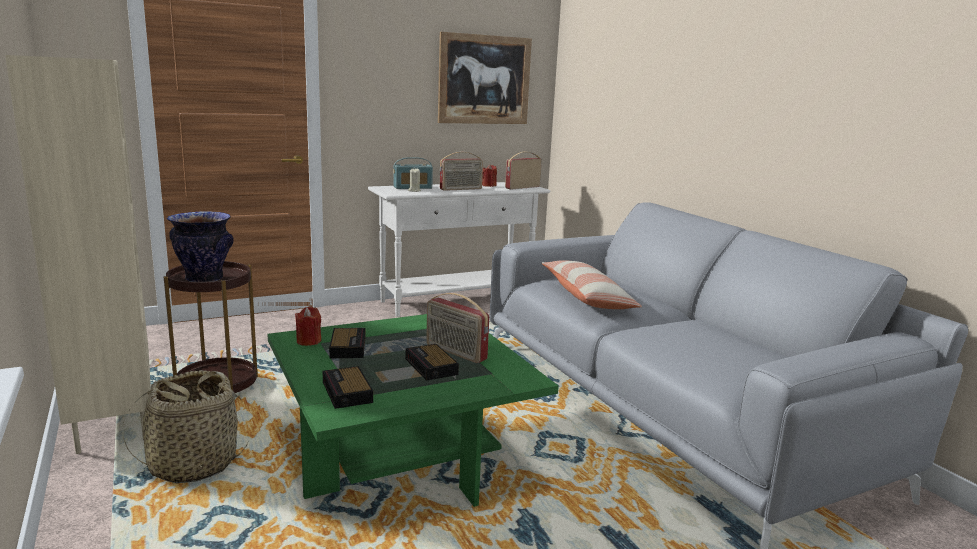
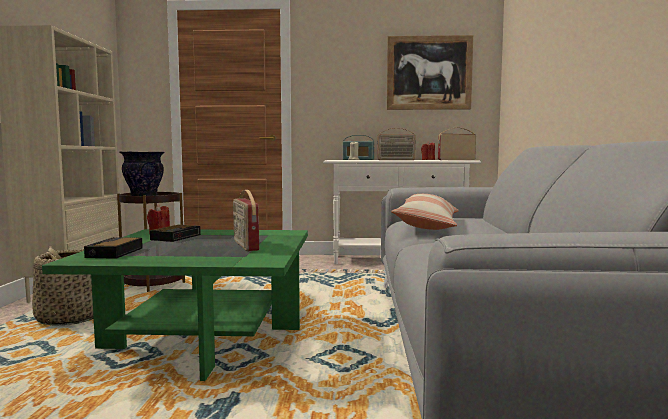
camera: 30 degrees right, 10 degrees down
(431, 367) = (207, 249): alarm clock -> none

